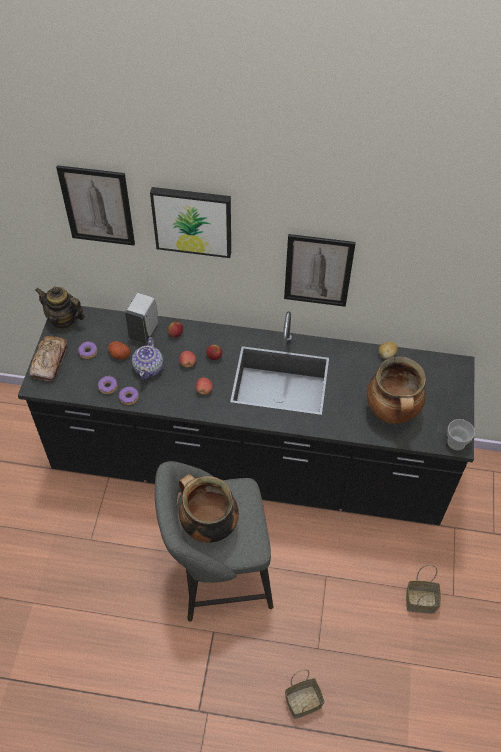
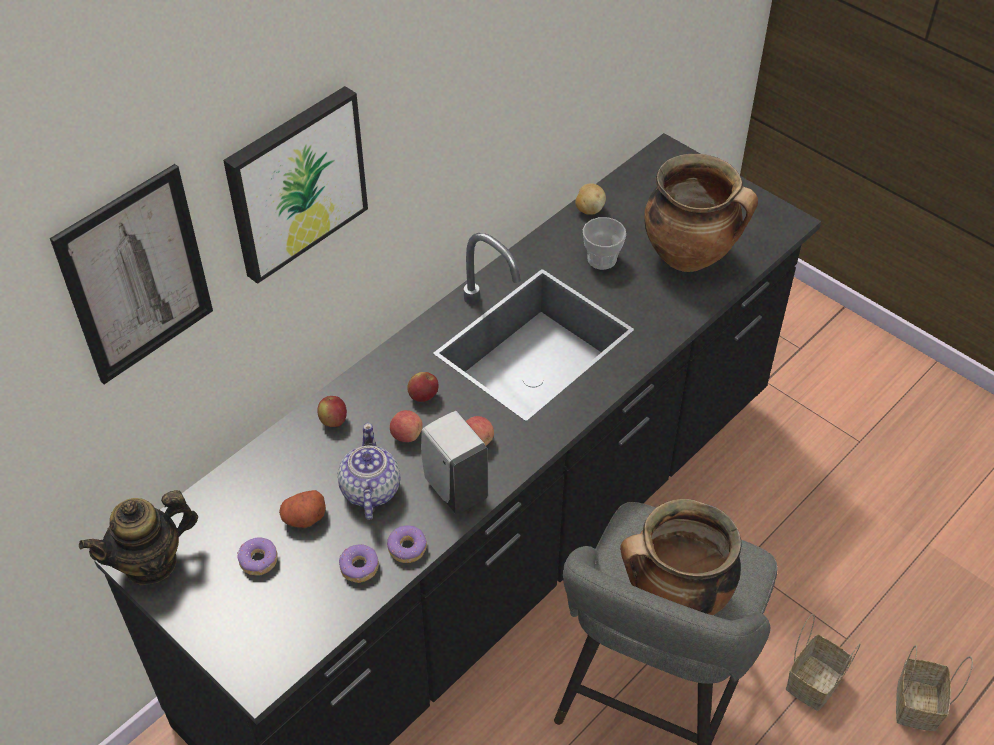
camera: 55 degrees left, 5 degrees down
(50, 361) = (225, 629): bread -> none
(144, 331) = (287, 459): white soap dispenser -> white soap dispenser (454, 488)
(149, 368) = (369, 490): teapot -> teapot turned 135 degrees counterclockwise
(318, 270) = (474, 139): picture -> none
(421, 601) = (847, 479): basket -> basket (814, 680)
(456, 442) = (784, 222): cup -> cup (602, 259)

